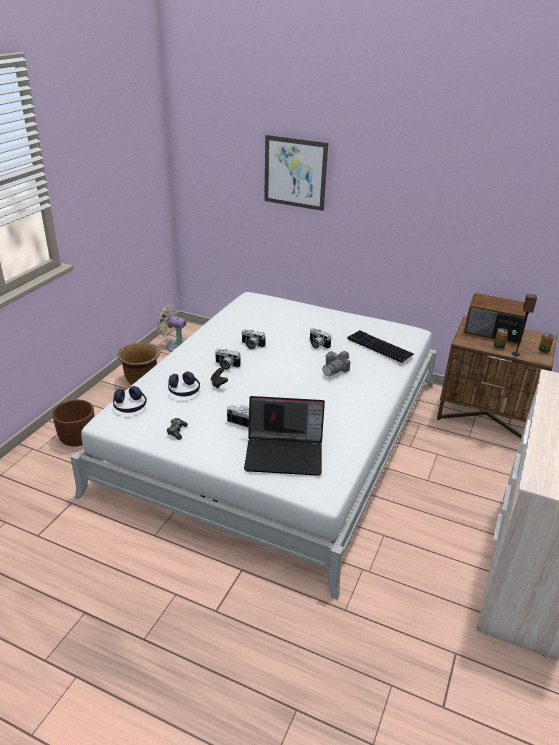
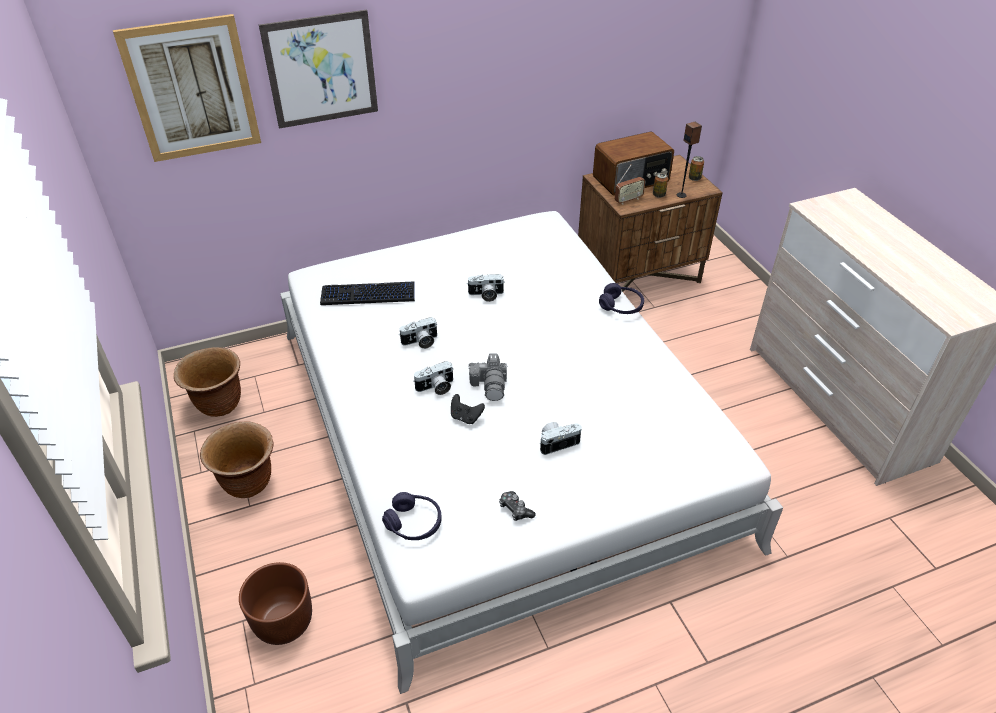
camera: 45 degrees left, 10 degrees up
(175, 346) = (219, 404): beige fan -> brown planter
(184, 390) = (441, 454): purple headphones -> purple headphones (621, 306)
(225, 162) = (192, 89): none -> picture
(285, 453) = (647, 446): laptop -> none
(335, 370) = (546, 315): camera -> camera (490, 385)
(380, 347) = (548, 259): keyboard -> keyboard (368, 294)
(471, 339) = (628, 200): none -> radio

